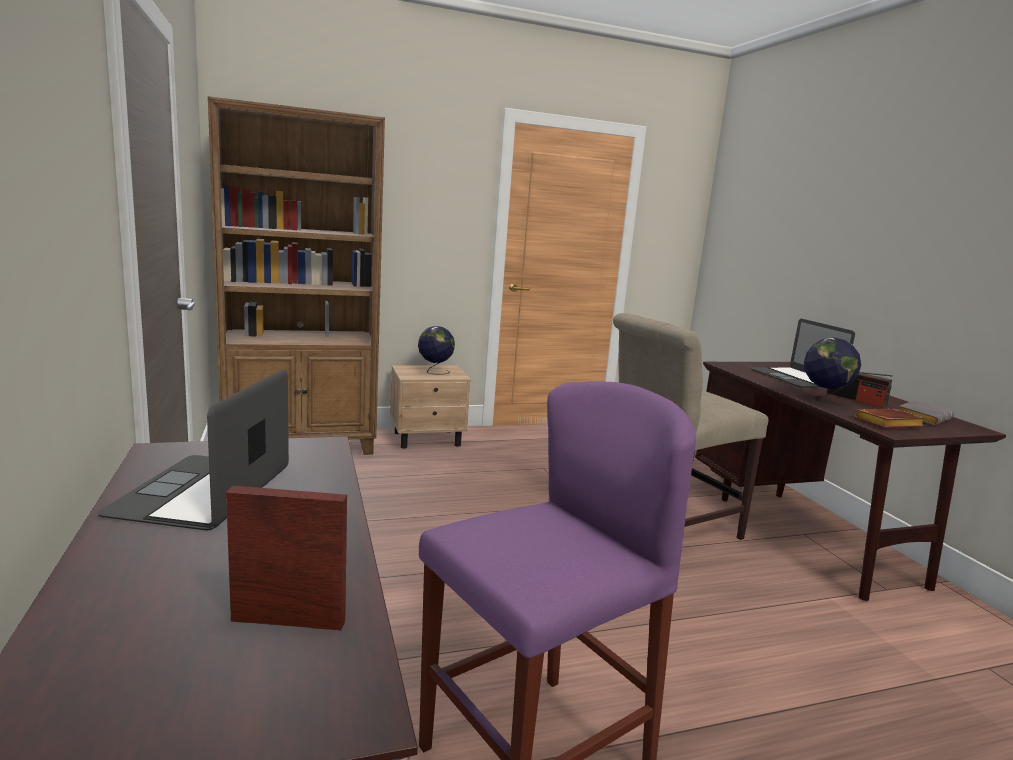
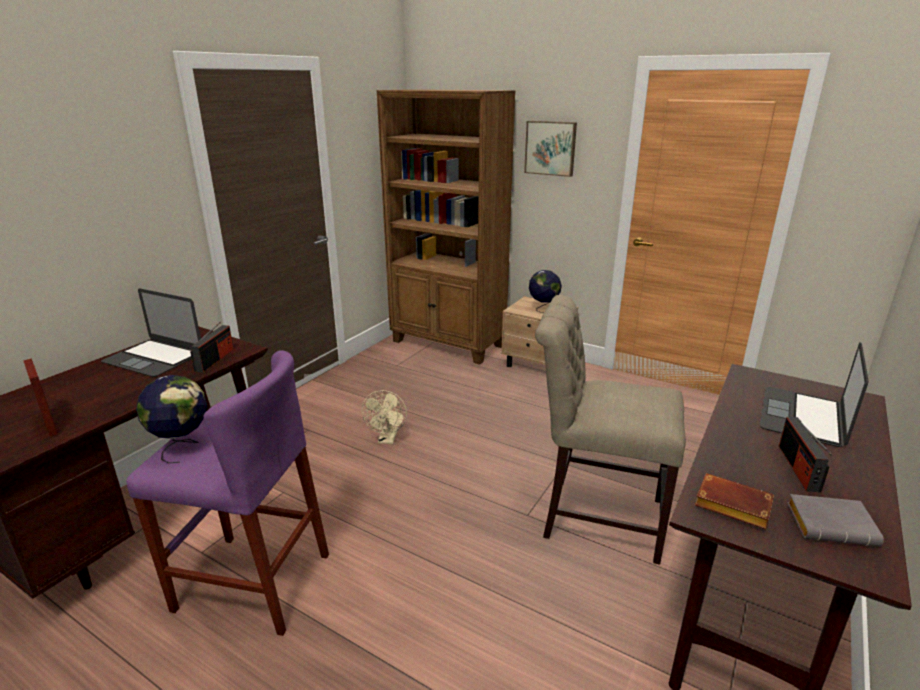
camera: 50 degrees right, 10 degrees up
(203, 491) = (154, 357): laptop -> laptop turned 120 degrees counterclockwise
(315, 465) = (215, 359): none -> radio
(407, 553) = (387, 439): none -> beige fan
(416, 193) = (550, 148): none -> picture
(823, 401) = (735, 452): globe -> globe (182, 447)

